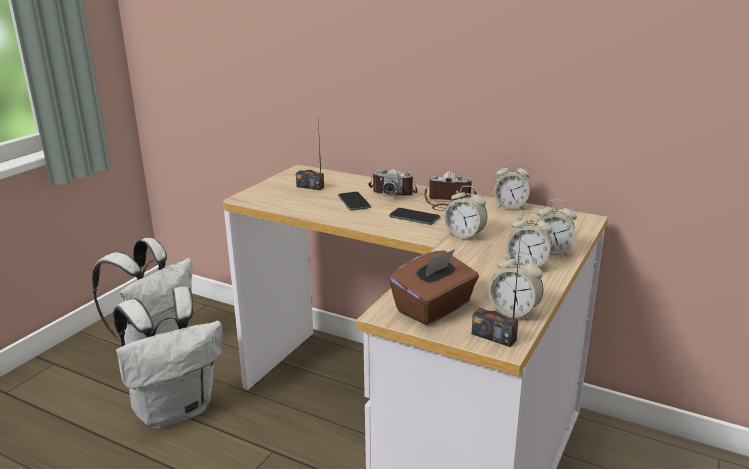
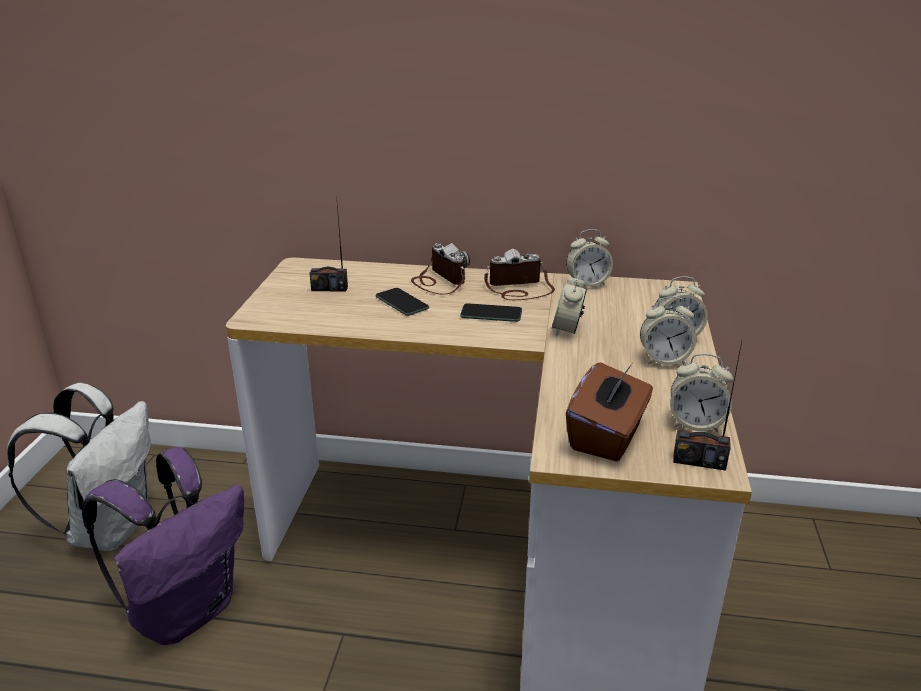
camera: 20 degrees left, 5 degrees up
(176, 409) = (186, 610): white backpack -> purple backpack
(393, 191) = (439, 281): camera -> camera turned 120 degrees counterclockwise
(464, 235) = (567, 330): alarm clock -> alarm clock turned 90 degrees clockwise

